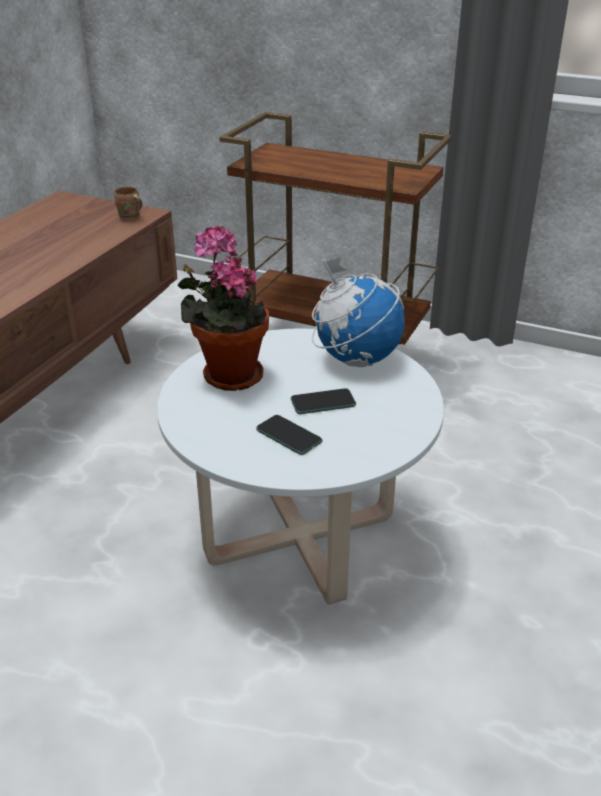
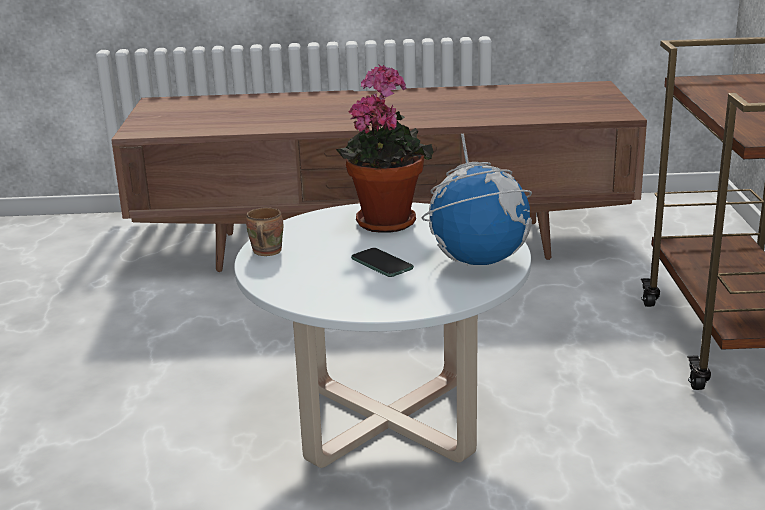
camera: 65 degrees right, 10 degrees down
(129, 218) = (601, 112): brown mug -> brown mug (265, 252)
(289, 436) = (314, 263): phone -> none

